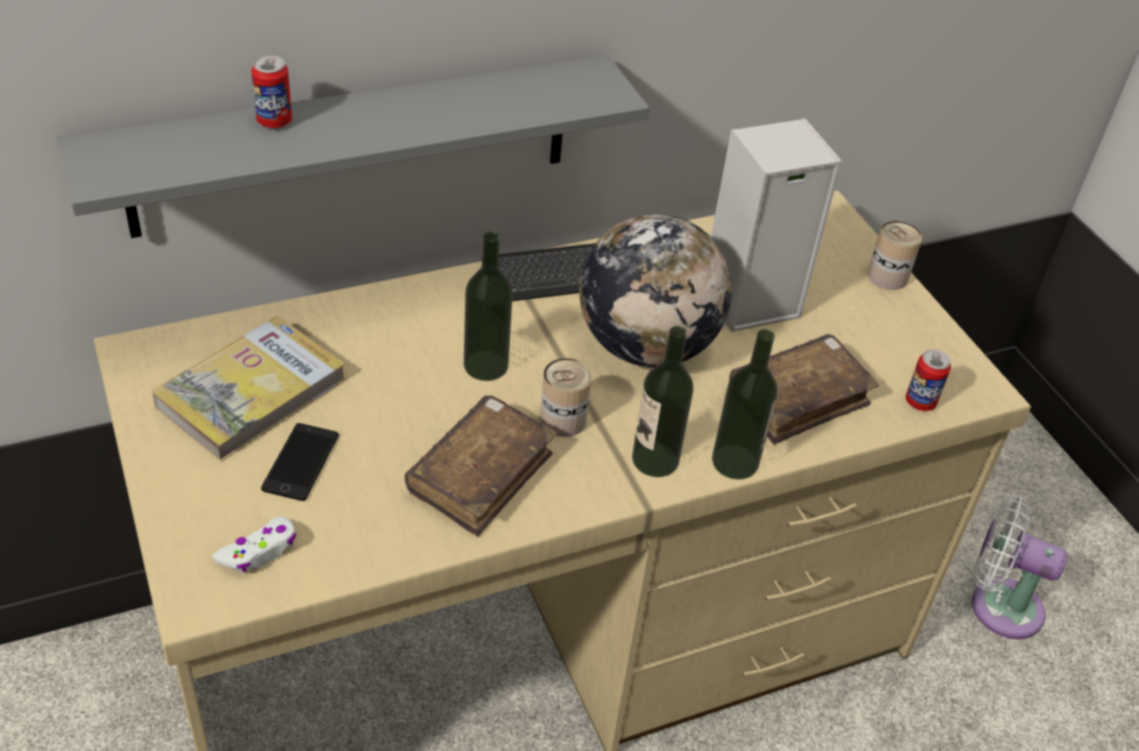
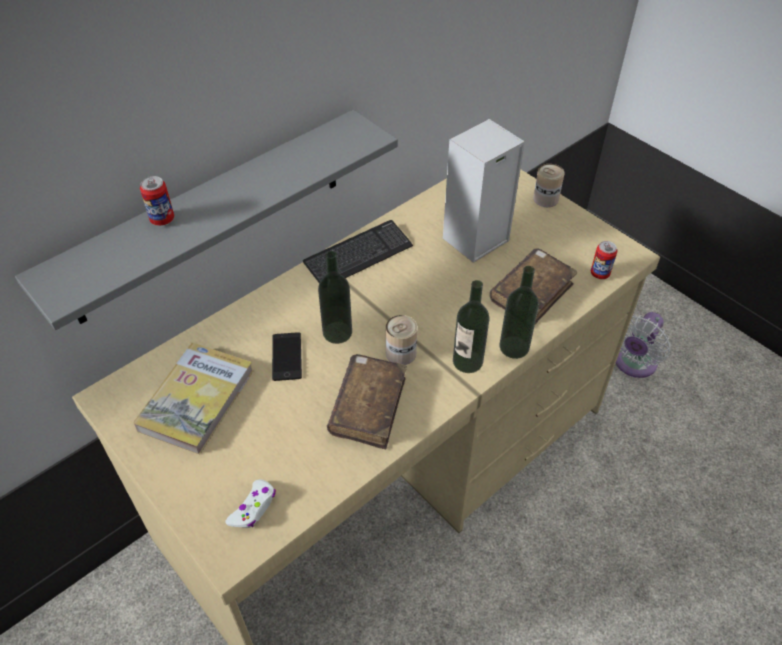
camera: 15 degrees left, 5 degrees up
(301, 462) = (251, 437): phone -> phone (287, 357)
(646, 346) = (428, 288): globe -> none
(998, 605) = (633, 364): white fan -> white fan turned 60 degrees counterclockwise

